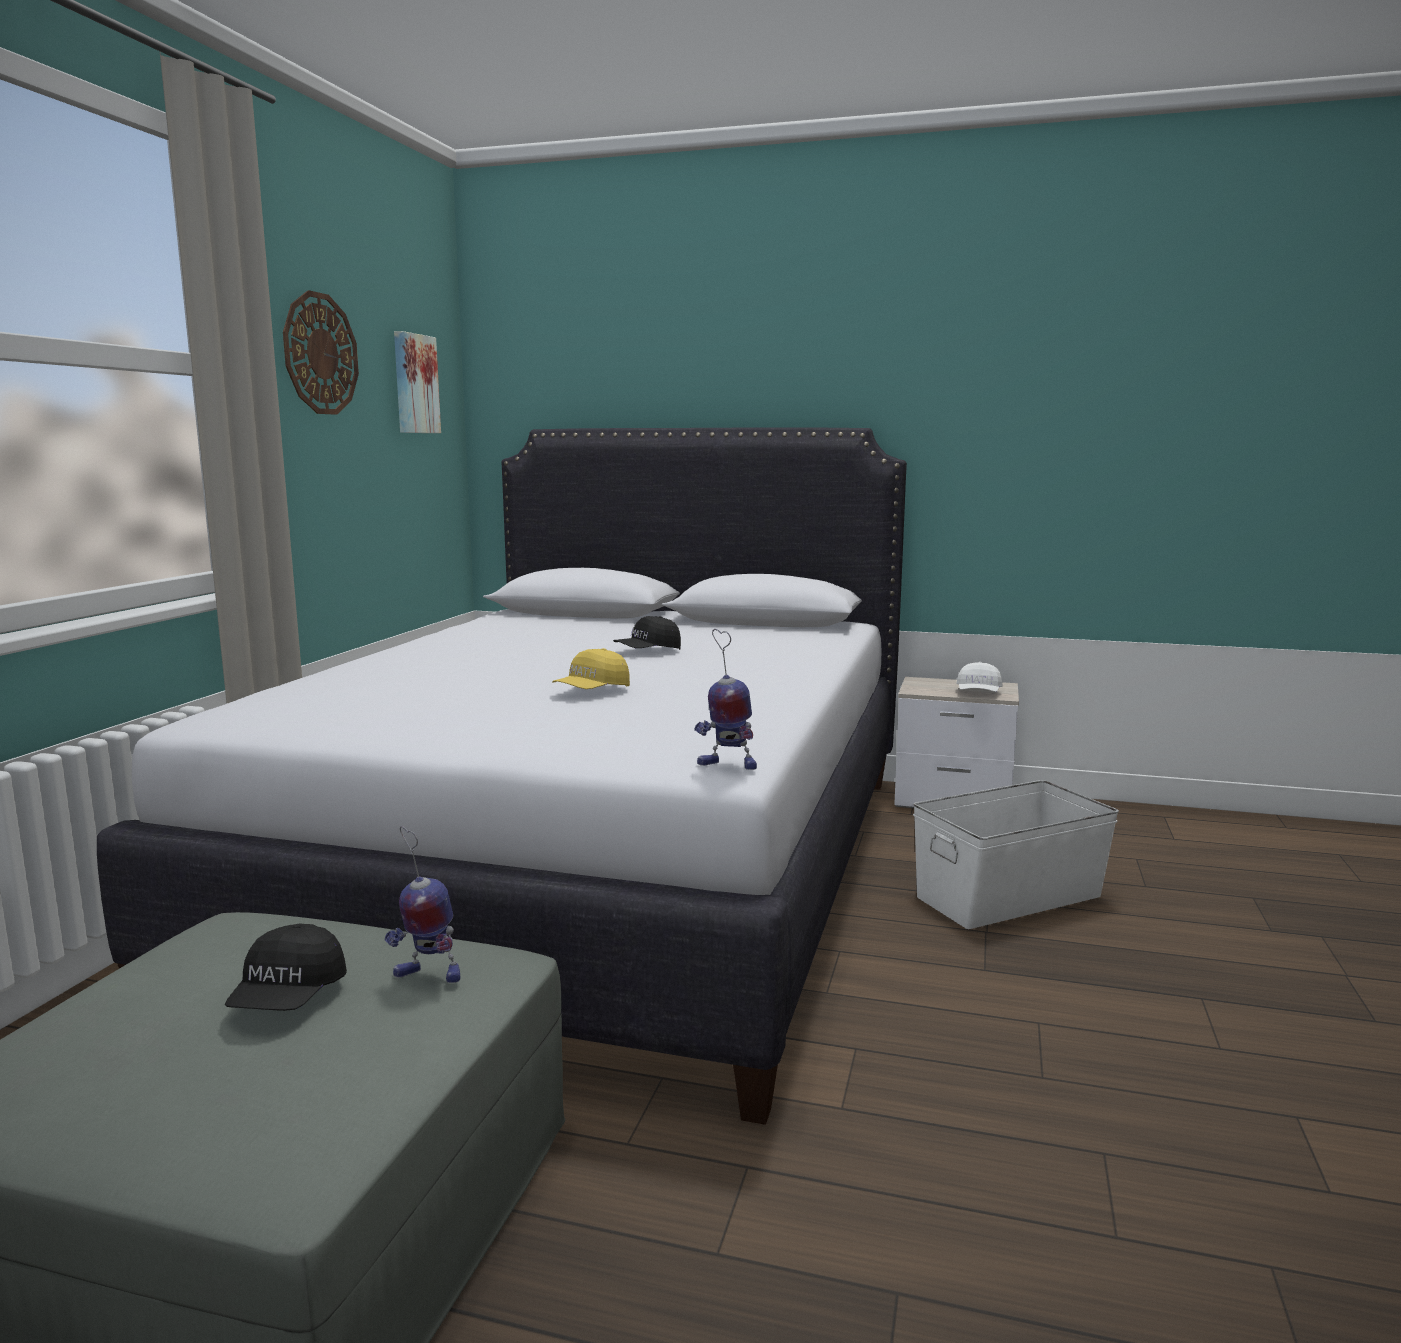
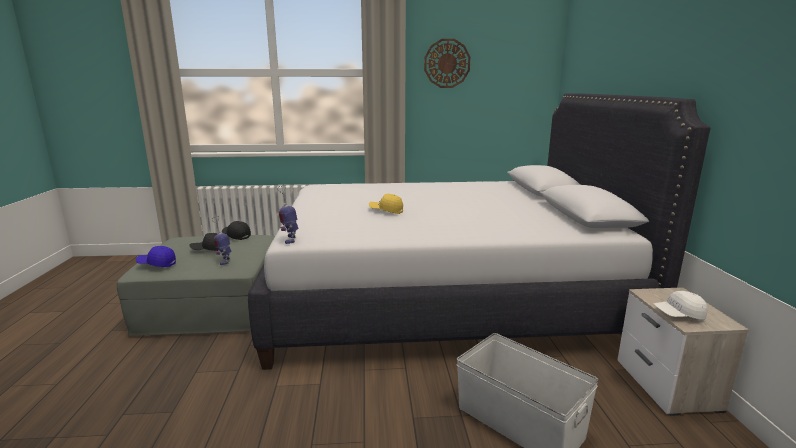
camera: 70 degrees right, 5 degrees up
(297, 1111) = (157, 264): none -> blue cap
(414, 384) = (514, 72): picture -> none
(648, 651) = (470, 208): black cap -> black cap (236, 236)

